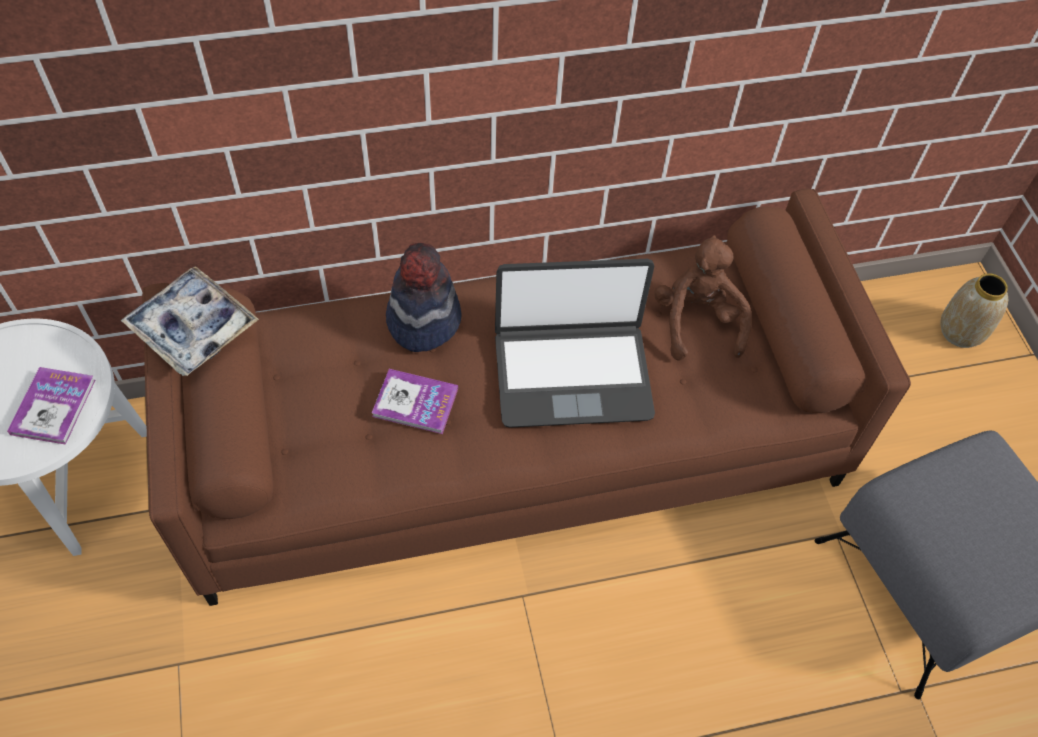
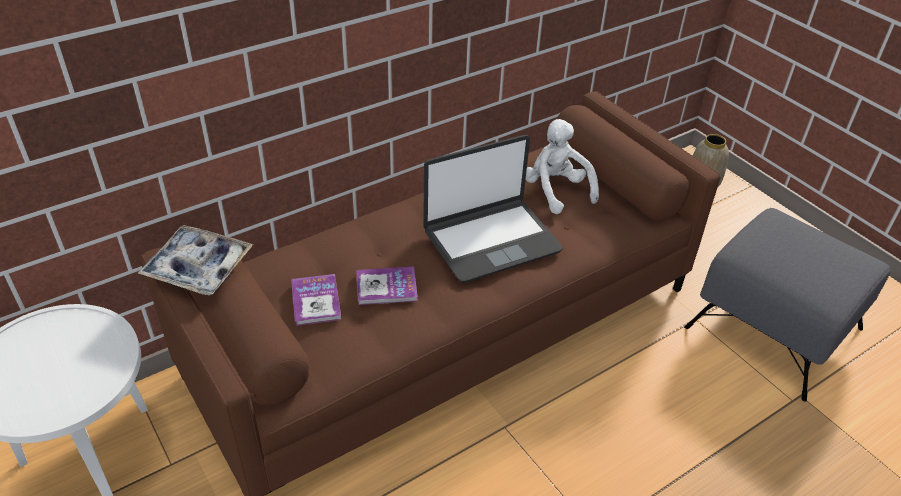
camera: 20 degrees left, 15 degrees down
(53, 407) = (91, 362): book -> book (316, 301)
(423, 320) = (364, 236): hat -> none
(697, 322) = (556, 191): brown plush toy -> white plush toy

